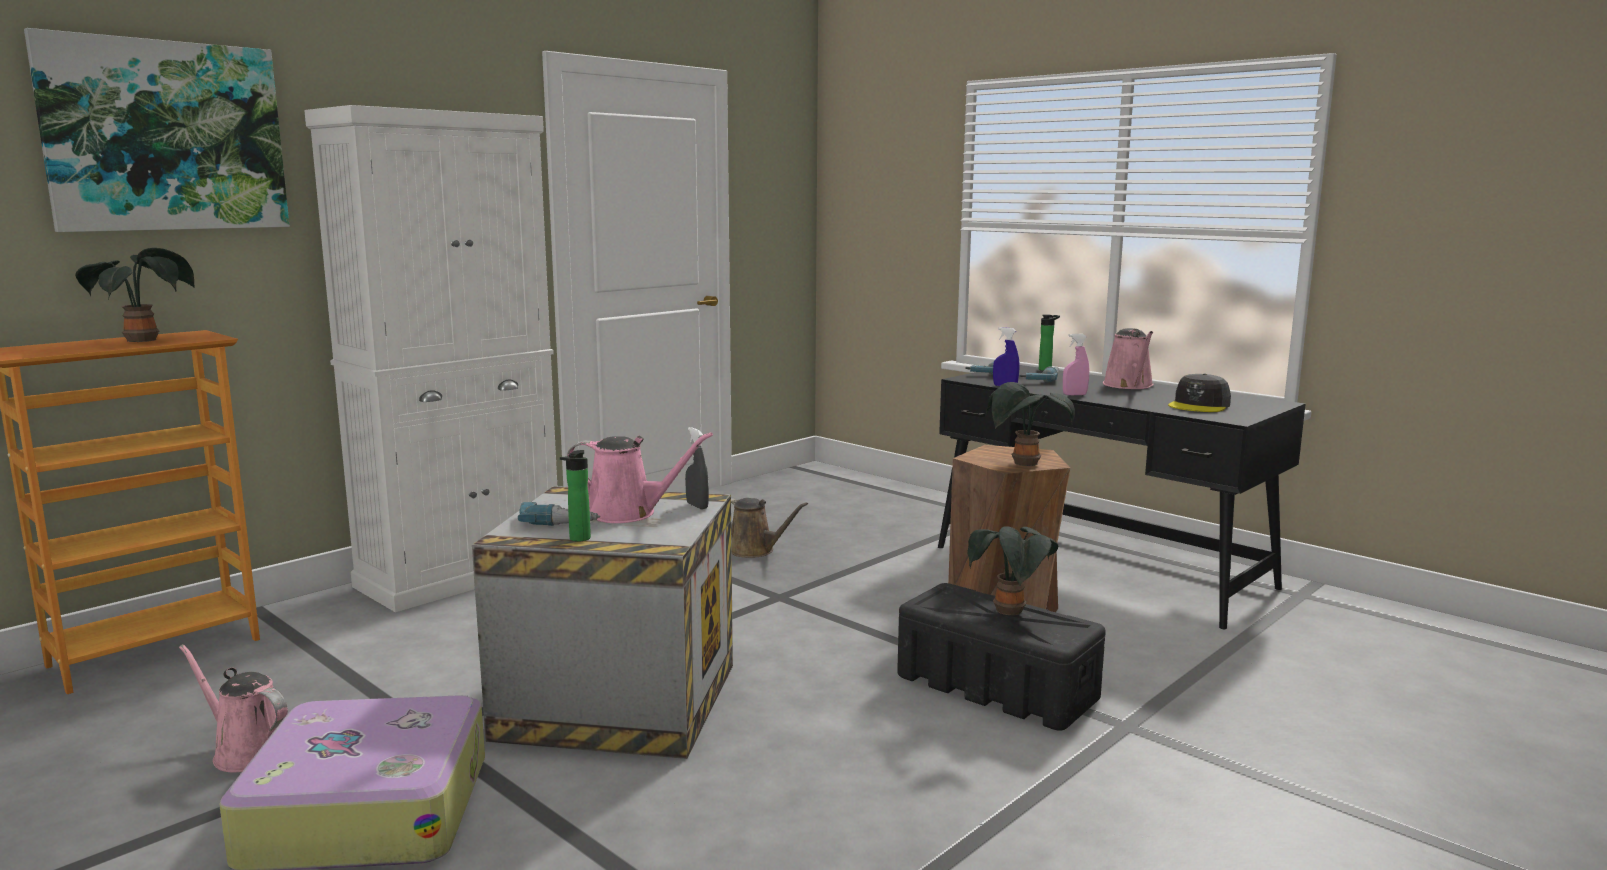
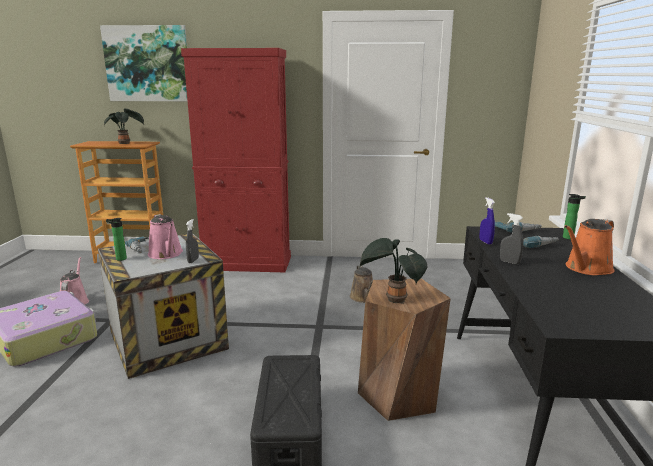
camera: 50 degrees right, 5 degrees up
(462, 574) = (247, 263): white cabinet -> red cabinet
(1010, 613) = (294, 392): potted plant -> none
(1074, 394) = (509, 262): pink spray bottle -> grey spray bottle
(1129, 385) = (586, 268): pink watering can -> orange watering can
(1199, 405) = (579, 304): grey cap -> none

